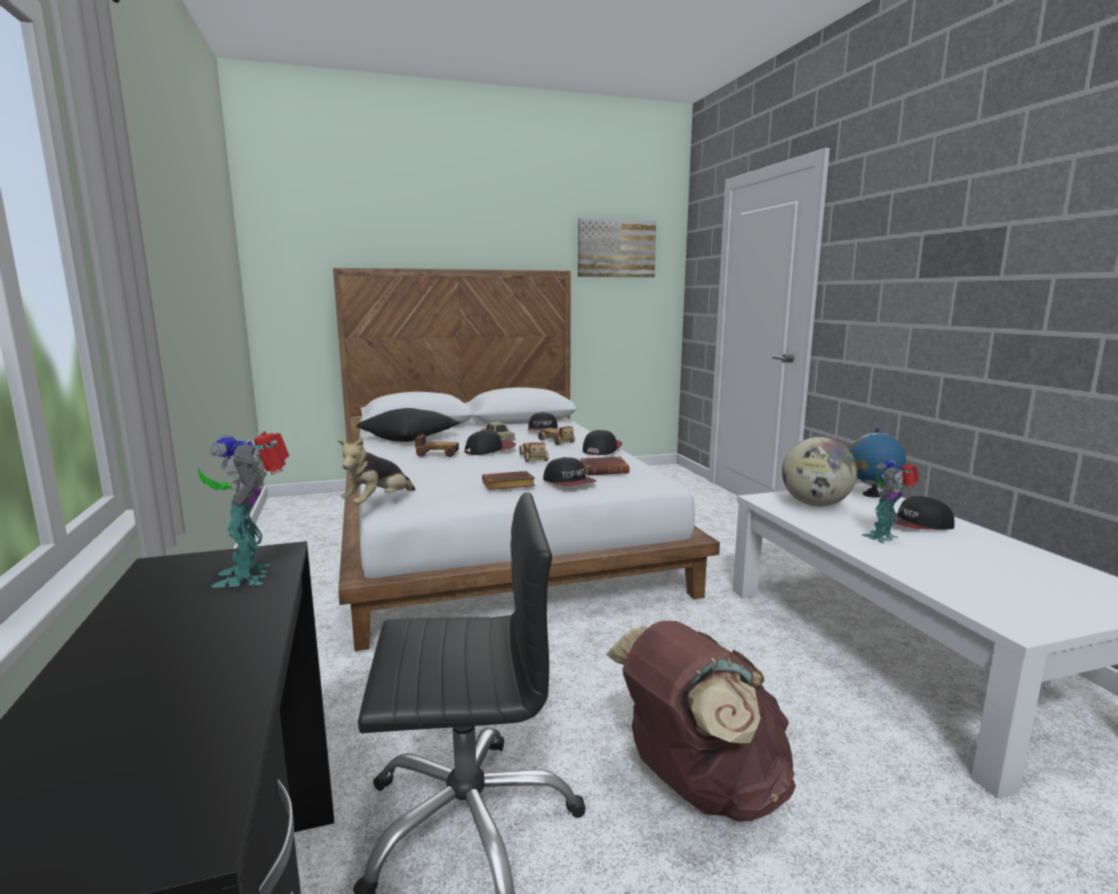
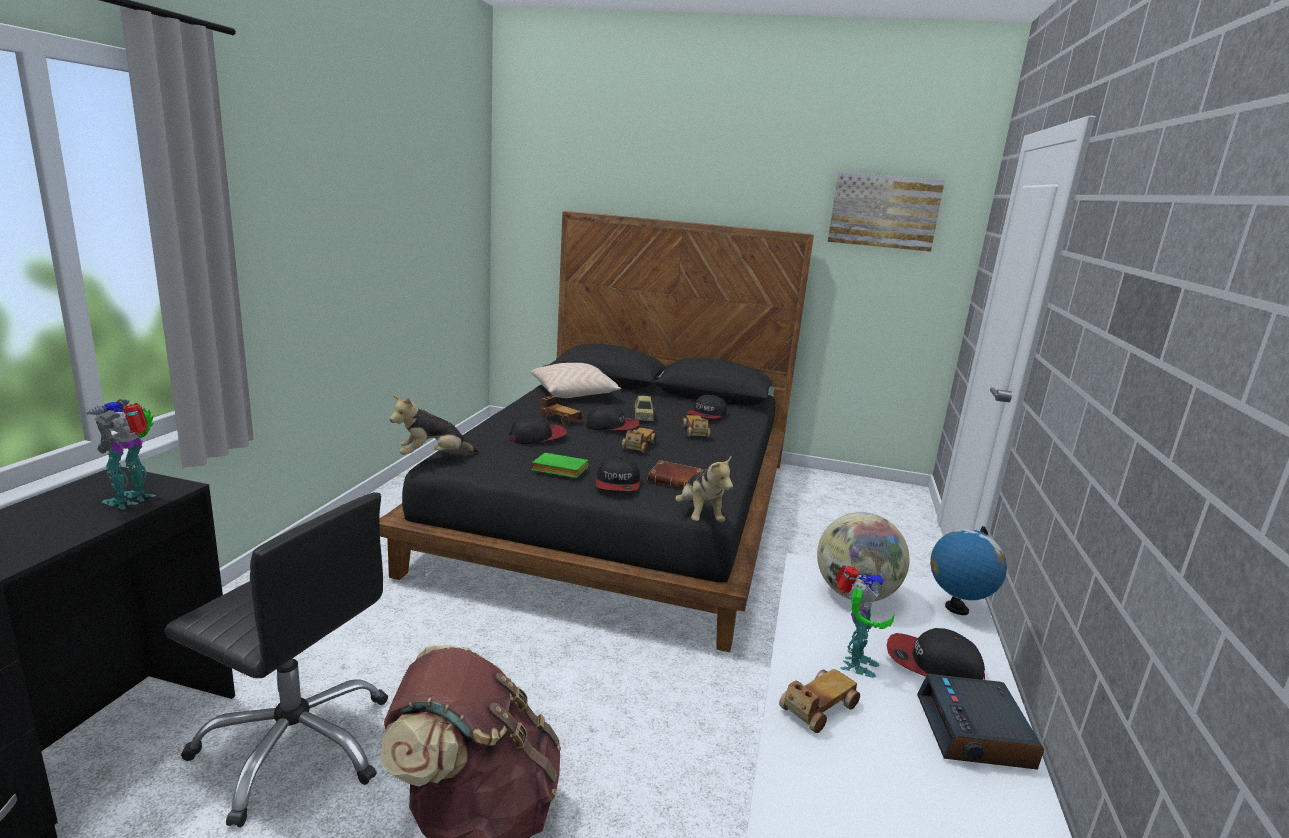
camera: 30 degrees right, 5 degrees up
(410, 438) = (574, 393): black pillow -> beige pillow
(495, 534) = (622, 510): white bed -> black bed
(507, 486) = (558, 470): brown book -> green book
(601, 449) = (722, 454): cap -> cap (537, 436)
(662, 486) = (699, 516): none -> plush toy
(884, 537) = (854, 663): toy robot -> toy robot turned 120 degrees clockwise
(914, 565) = (817, 708): none -> toy car
(993, 547) = (975, 733): none -> alarm clock

